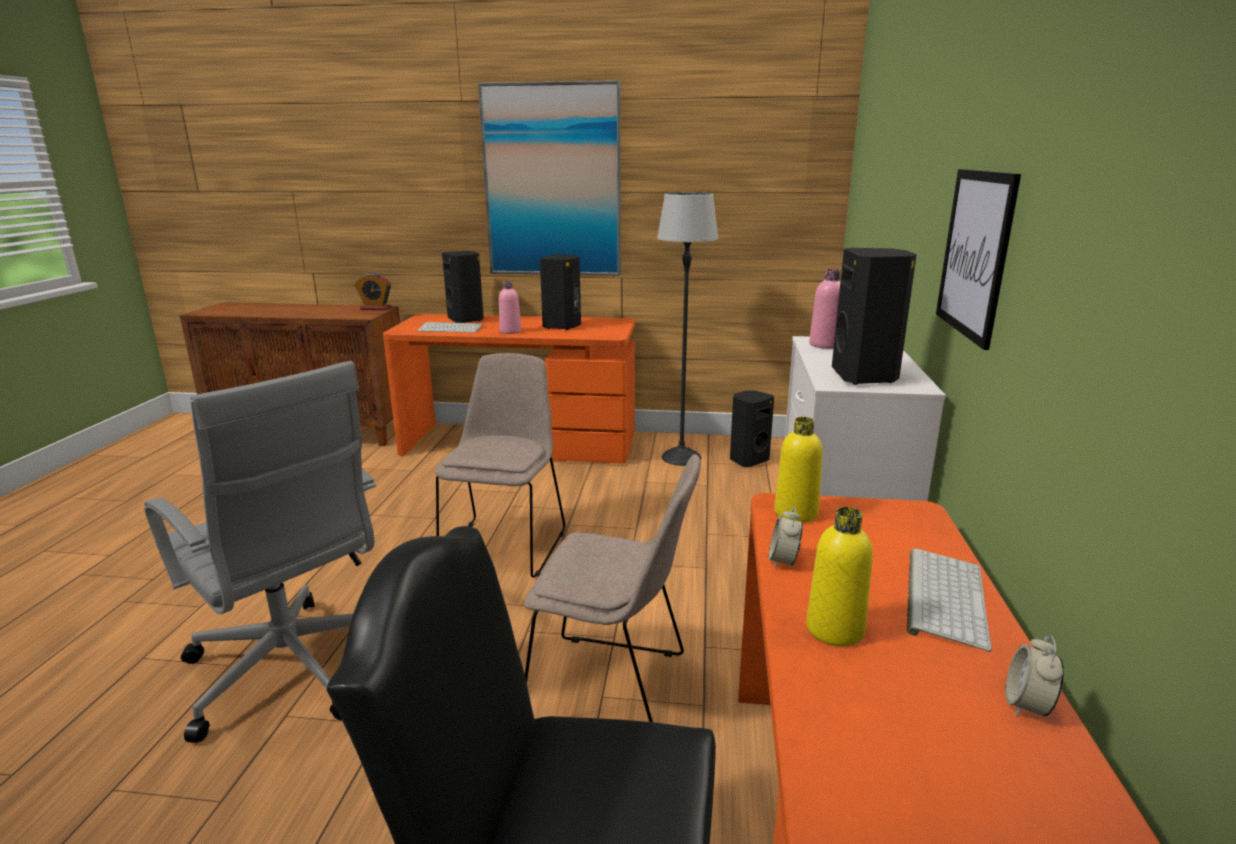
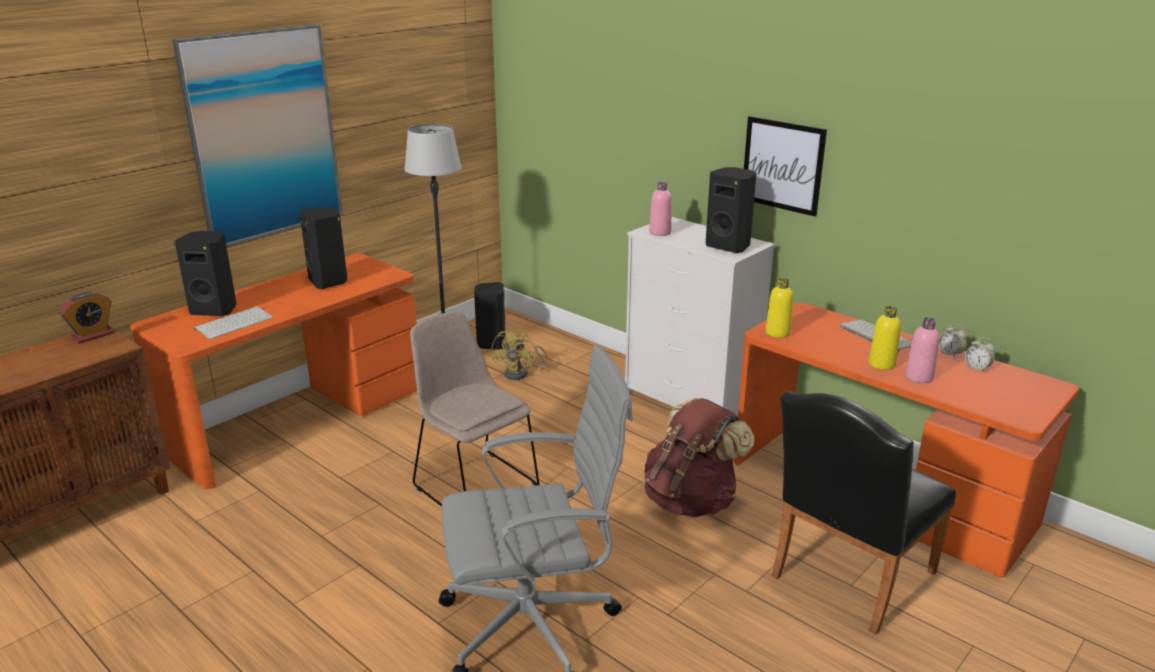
camera: 55 degrees left, 5 degrees up
(510, 331) = (301, 304): pink bottle -> pink bottle (918, 377)
(613, 691) = (691, 500): beige chair -> brown backpack
(721, 492) = (521, 373): none -> yellow fan
(783, 561) = (820, 353): alarm clock -> alarm clock (977, 368)

